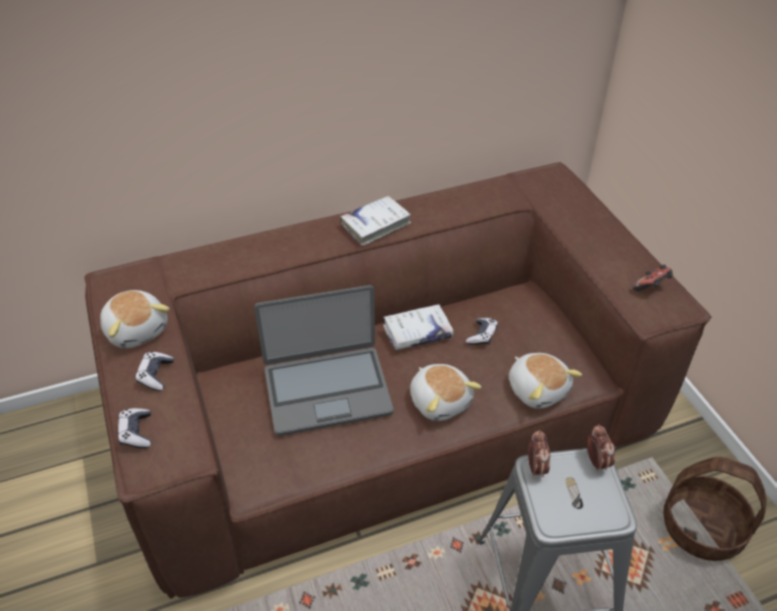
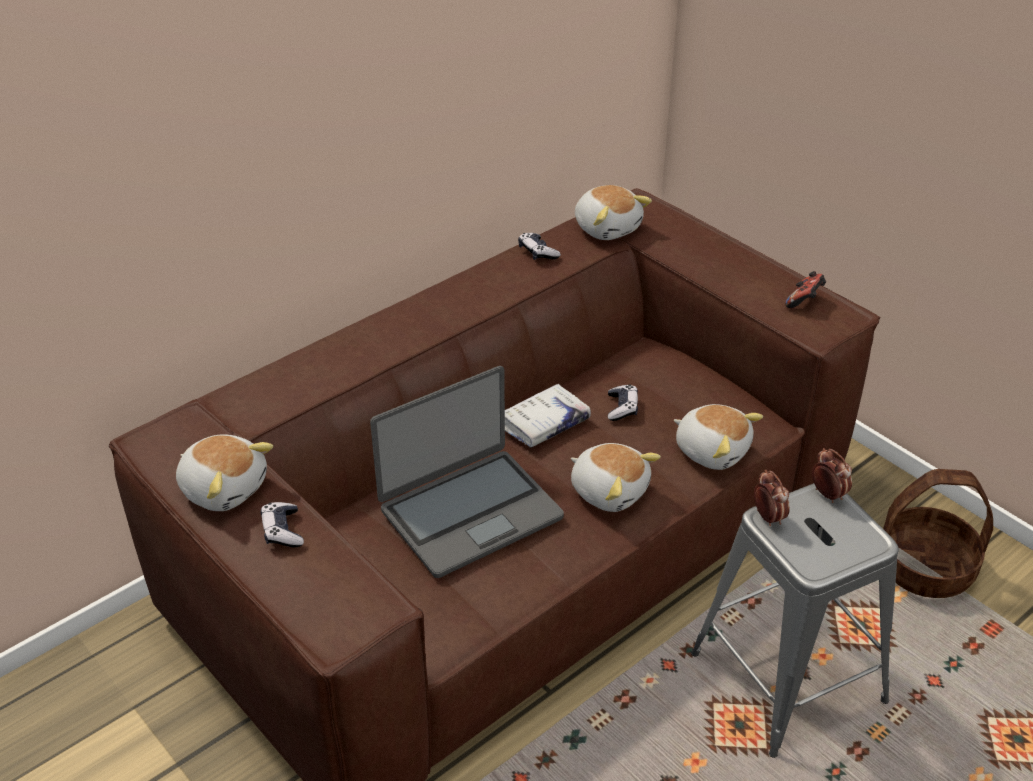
camera: 20 degrees left, 5 degrees down
(136, 432) = (298, 599): game controller -> game controller (537, 252)
(375, 225) = (457, 302): white book -> none
(521, 189) = (607, 227): none -> plush toy

